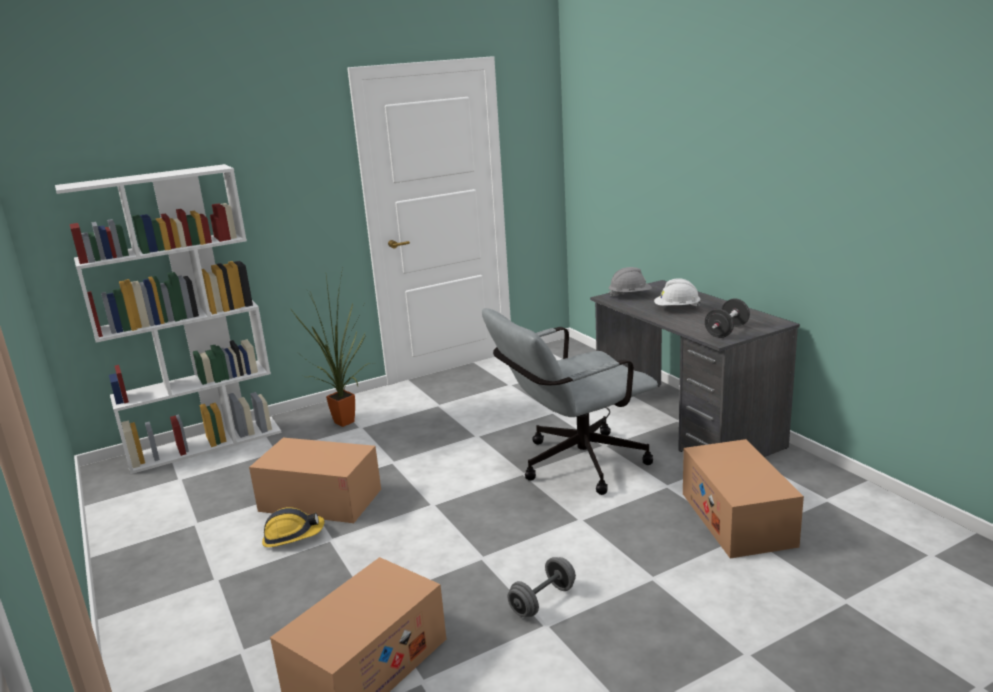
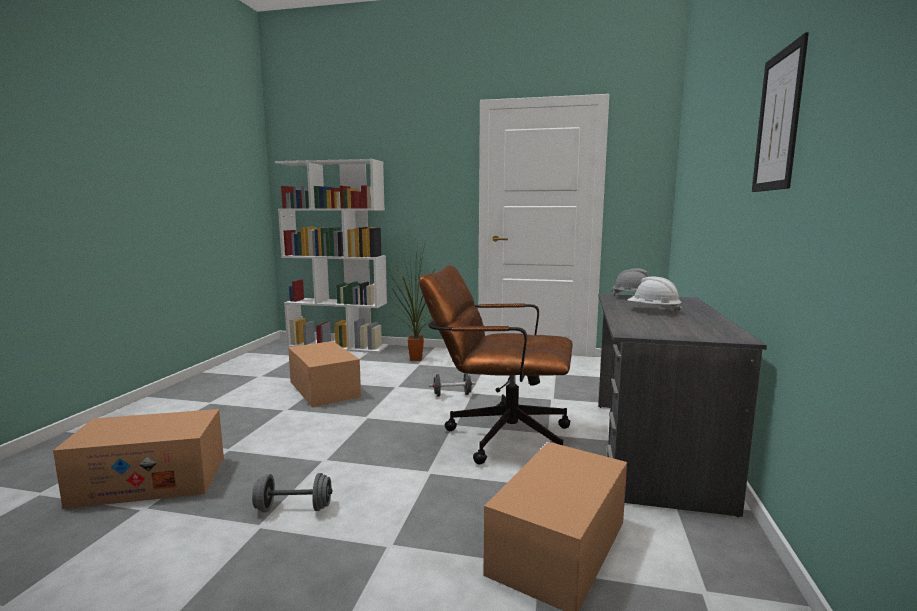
camera: 40 degrees right, 10 degrees down
(293, 536) = (276, 399): hard hat -> none
(572, 465) = (498, 435): grey office chair -> brown office chair
(726, 331) = (657, 330): black dumbbell -> black dumbbell (452, 395)
(778, 154) = (778, 121): none -> picture

